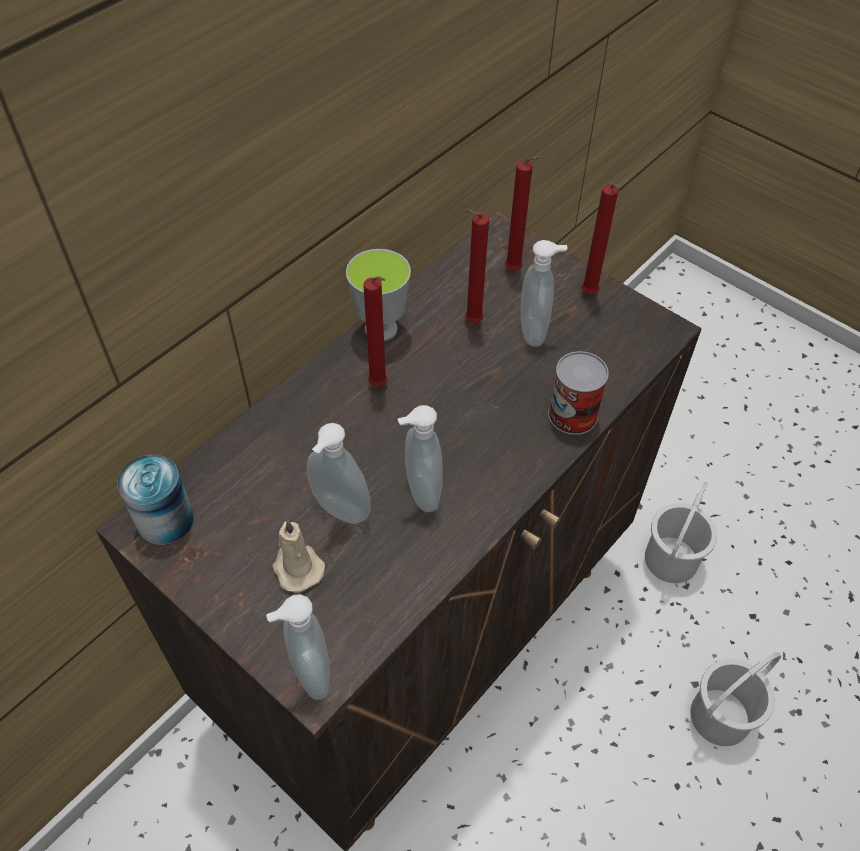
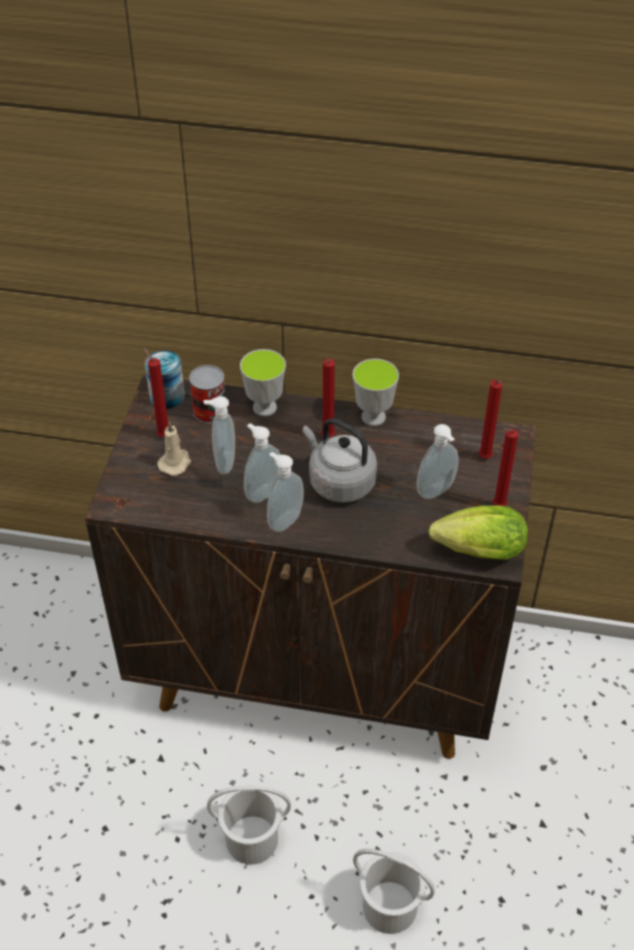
camera: 60 degrees right, 5 degrees down
(279, 423) = (264, 407): none -> cup
(308, 673) = (116, 498): soap dispenser -> soap dispenser (284, 520)
(458, 409) = (339, 482): none -> grey kettle
(470, 322) = (416, 456): red candle -> red candle (162, 435)
(572, 415) = (379, 539): can -> can (209, 411)
(639, 343) = (474, 551): none -> lettuce
(670, 559) = (508, 812): white bucket -> white bucket (251, 838)

